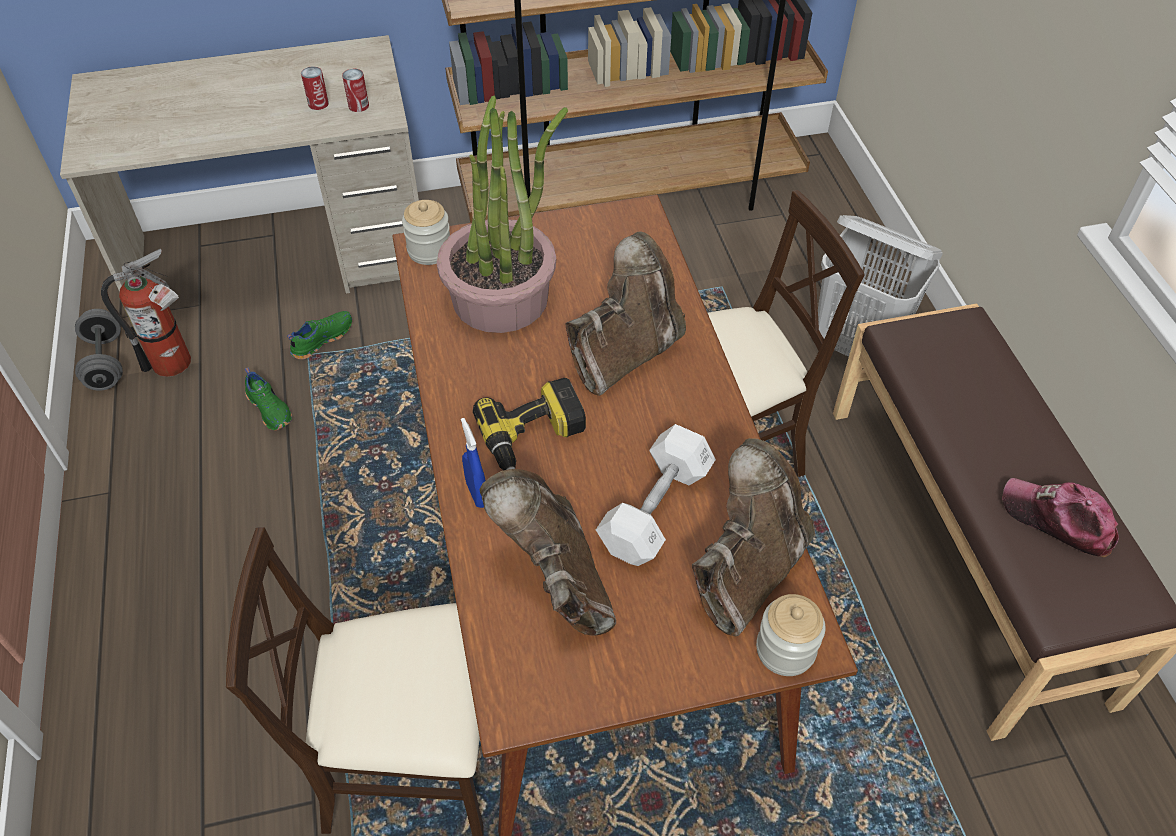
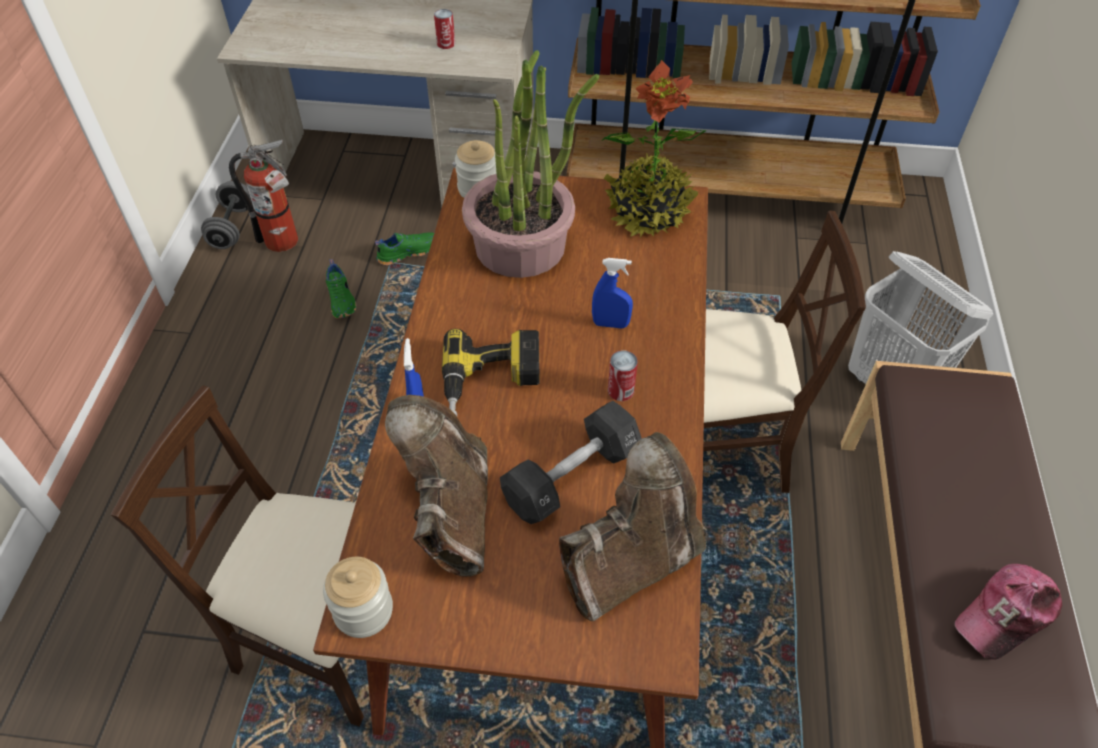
camera: 20 degrees right, 0 degrees up
(358, 106) = (478, 52): can -> can (620, 390)
(611, 232) = (648, 211): none -> potted plant
(625, 353) = (610, 324): brown boot -> blue spray bottle
(655, 509) = (571, 476): white dumbbell -> black dumbbell
(785, 650) = (634, 650): jar -> jar (363, 611)
(1058, 520) = (1006, 614): cap -> cap turned 90 degrees counterclockwise

